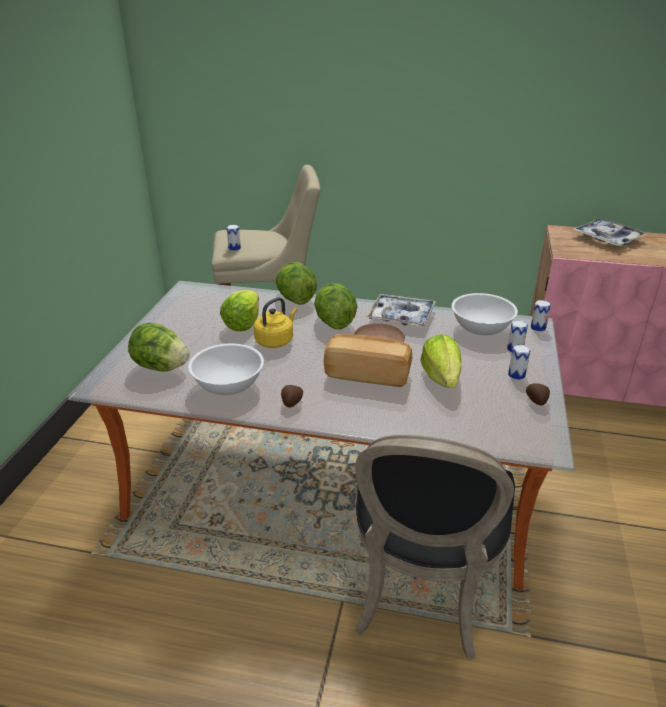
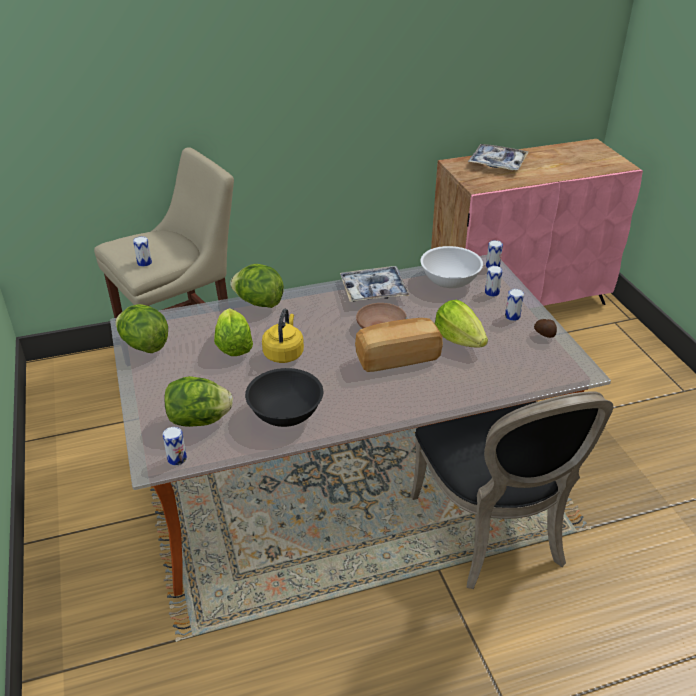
camera: 30 degrees left, 5 degrees up
(116, 388) = (177, 458): none -> can
(228, 385) = (285, 413): white bowl -> black bowl
(291, 403) = (359, 409): potato -> none
(334, 322) = (320, 316): lettuce -> lettuce (144, 345)

